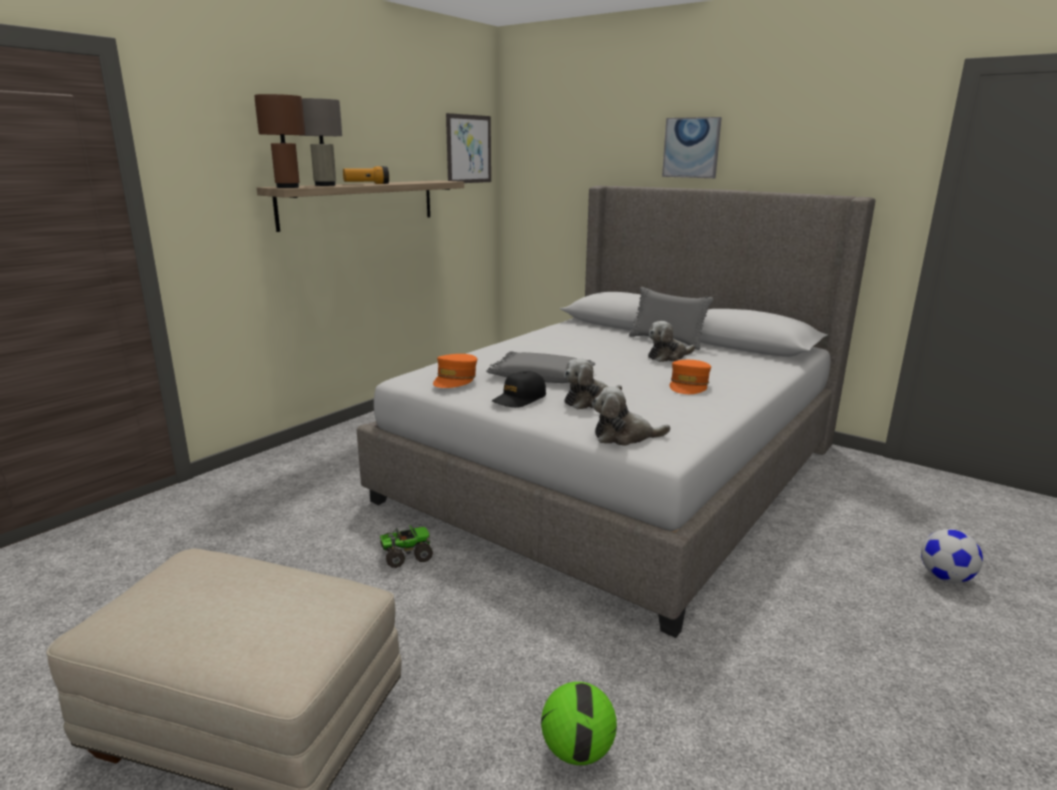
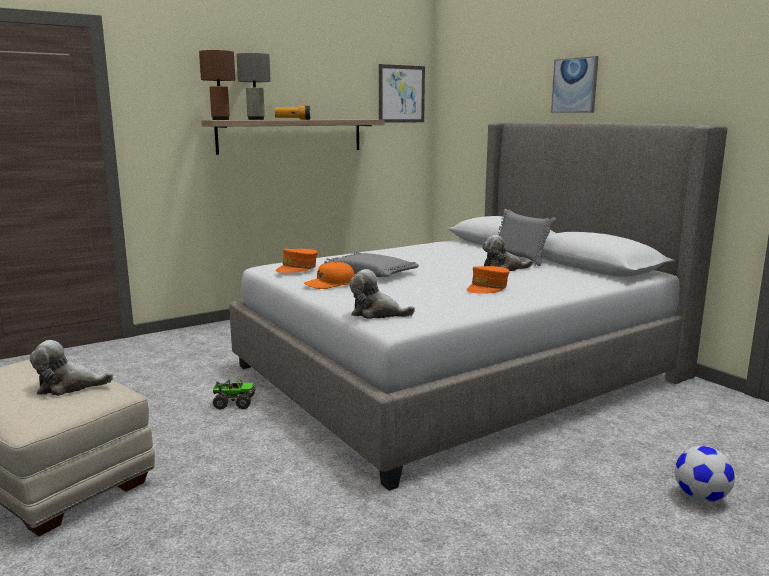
camera: 20 degrees right, 5 degrees down
(519, 399) = (330, 284): black cap -> orange cap
(577, 751) = (242, 542): football -> none
(589, 401) = (384, 290): plush toy -> plush toy (68, 387)

